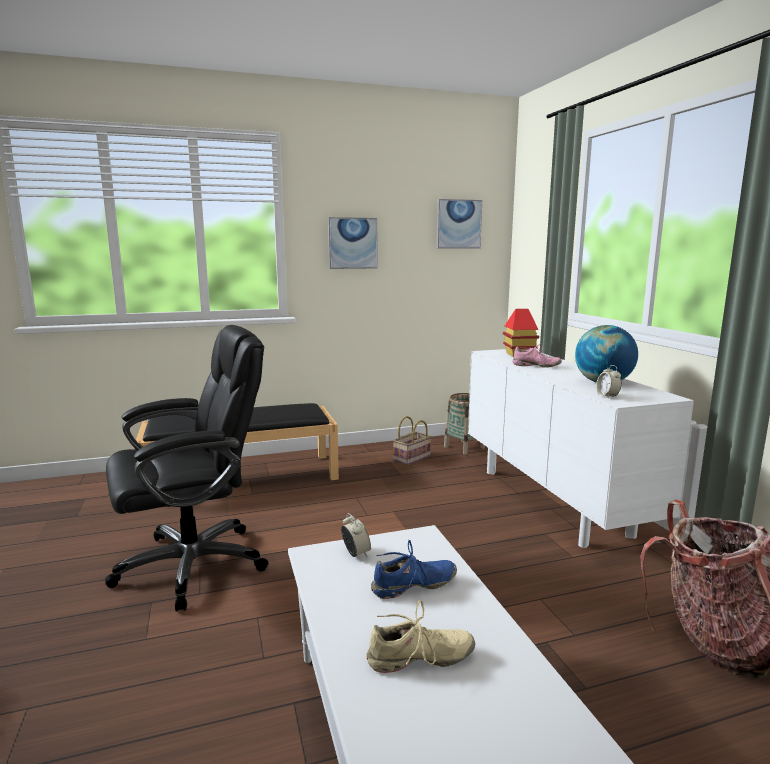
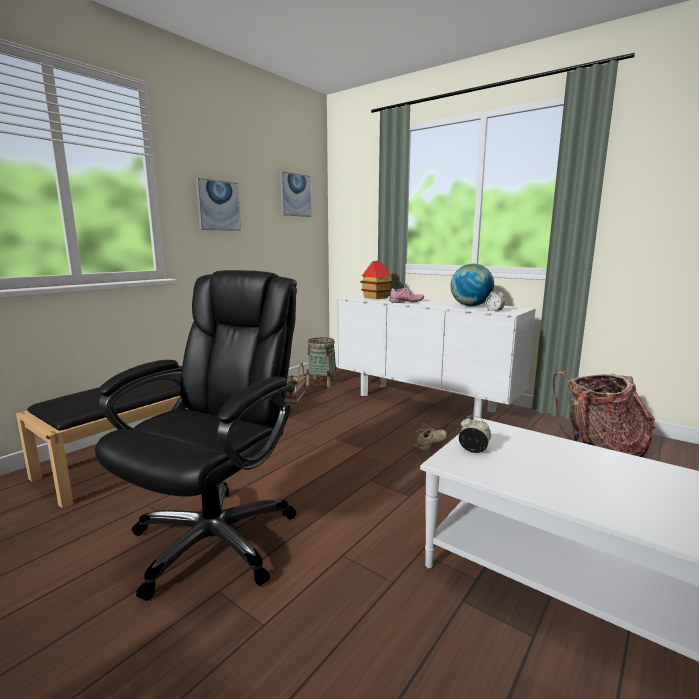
camera: 35 degrees left, 0 degrees up
(414, 586) = (547, 456): blue shoe -> none
(420, 659) = (638, 494): beige shoe -> beige shoe (431, 444)

